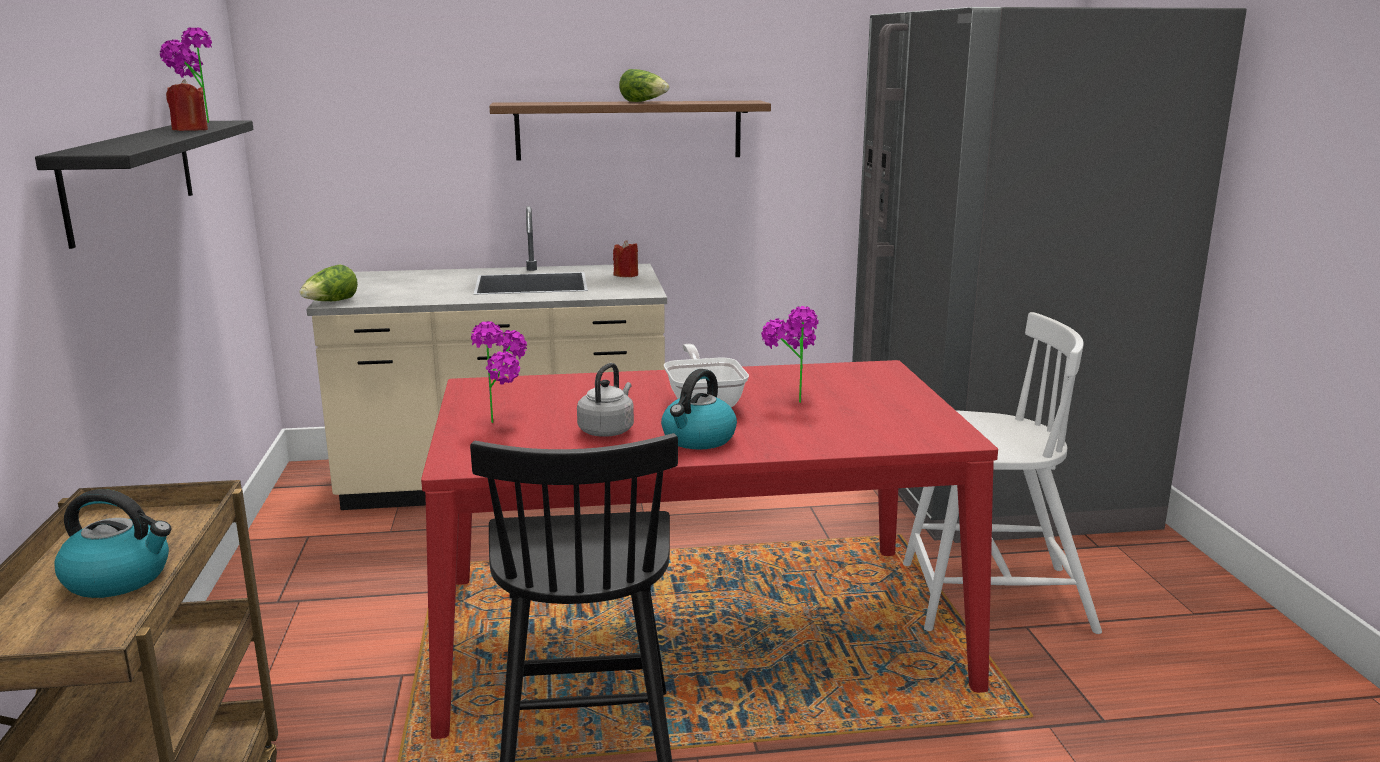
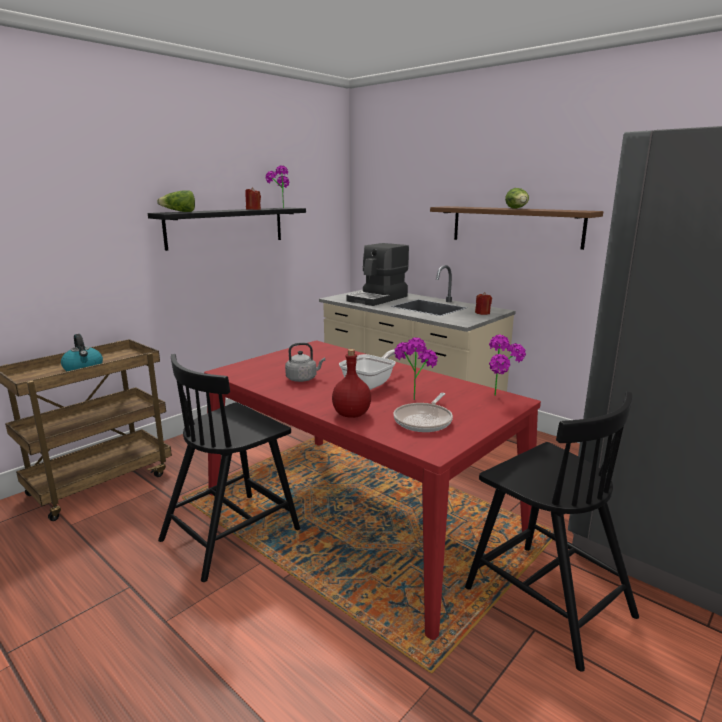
camera: 50 degrees right, 0 degrees up
(331, 302) = (332, 298): lettuce -> lettuce (179, 212)
(416, 287) = (379, 299): none -> coffee machine
(506, 422) = (283, 362): potted plant -> potted plant (502, 398)
(698, 439) = (321, 396): kettle -> none
(792, 443) = (351, 415): none -> red bottle
(871, 417) = (424, 420): none -> frying pan
(991, 598) = (546, 599): white chair -> black chair

